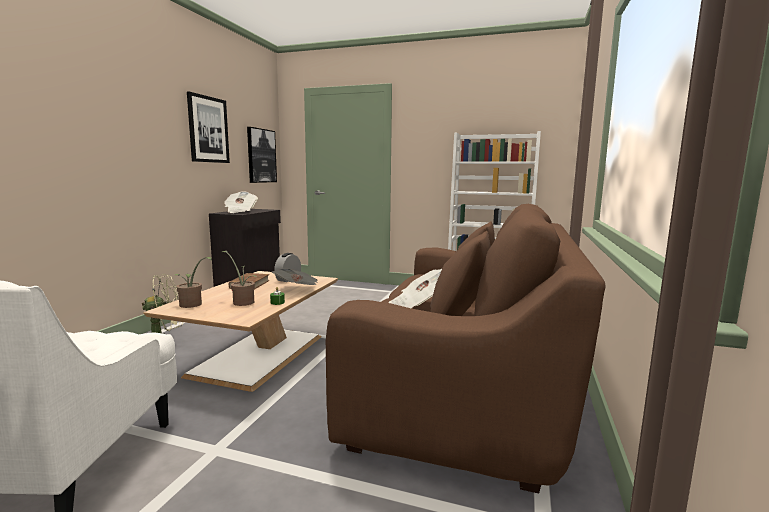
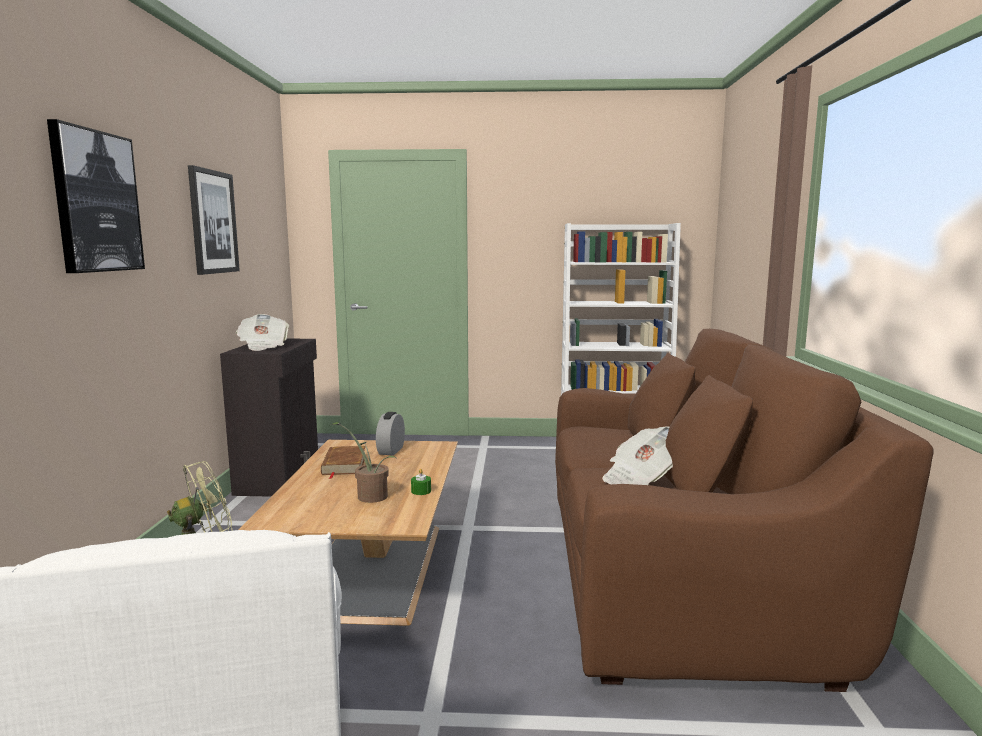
camera: 15 degrees left, 0 degrees up
(192, 305) = (300, 510): potted plant -> none
(261, 156) = (270, 254): picture -> picture (96, 202)
(297, 290) = (425, 467): newspaper -> none

